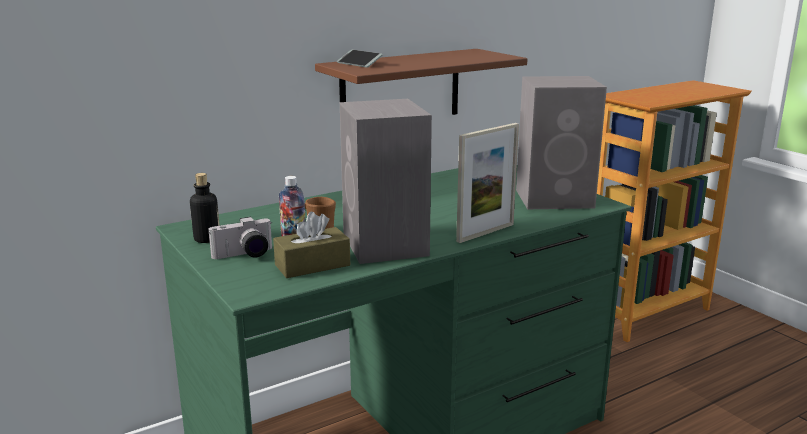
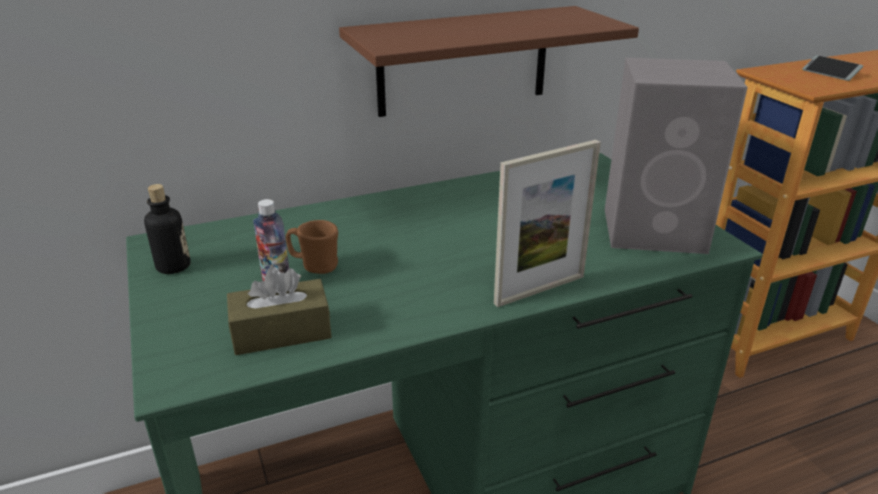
camera: 10 degrees right, 10 degrees up
(244, 255) = (203, 303): camera -> none
(359, 64) = (396, 30): phone -> phone (830, 73)
(385, 245) = (394, 302): grey speaker -> none

